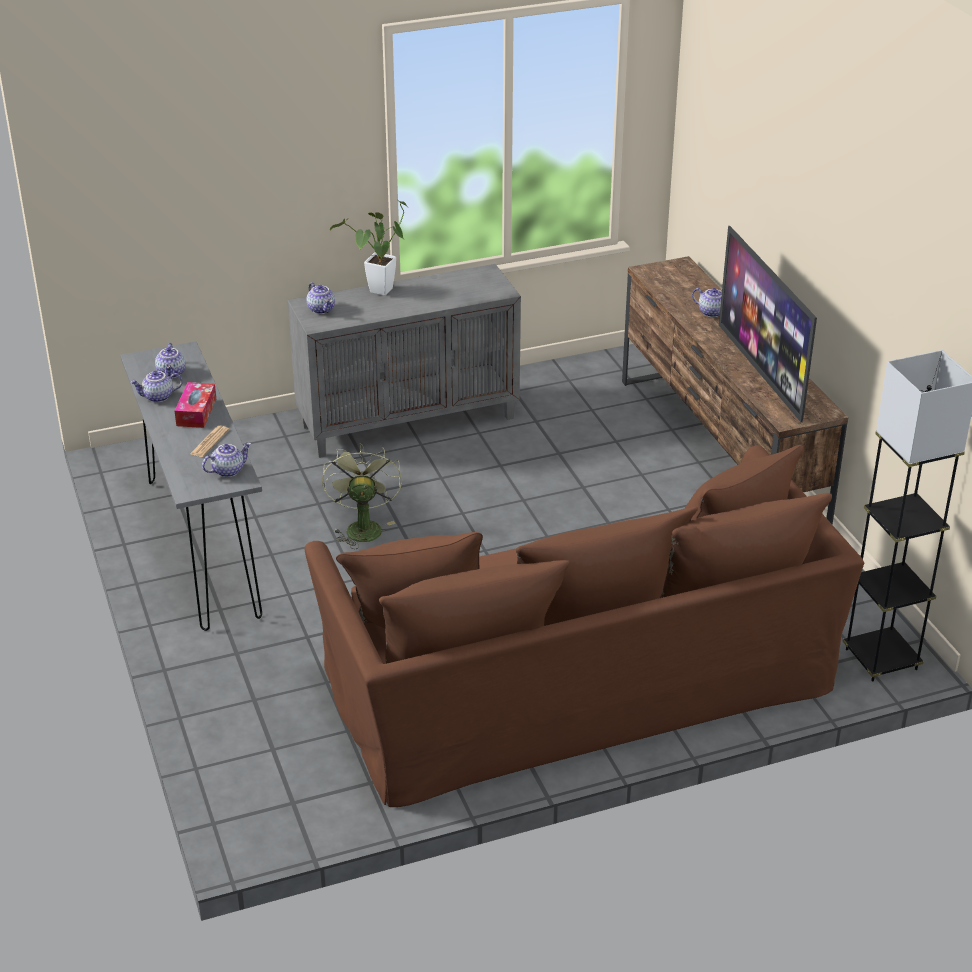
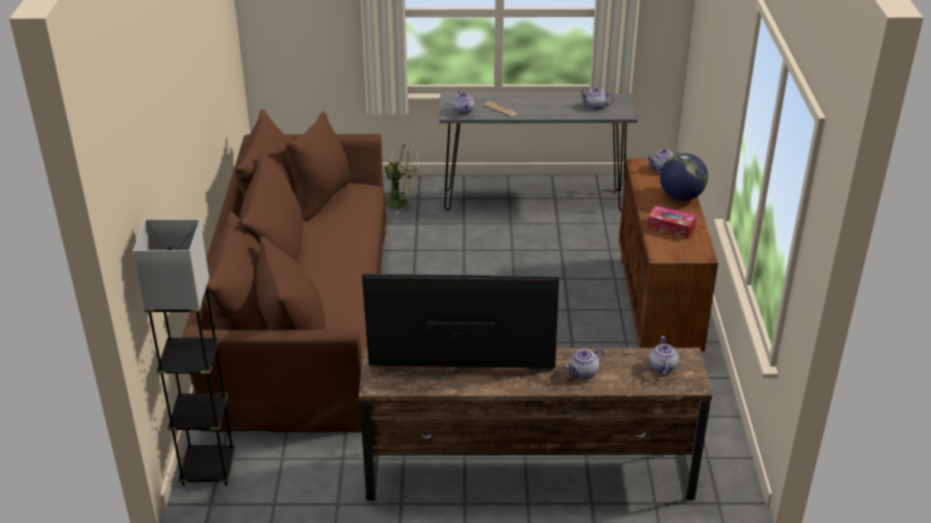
camera: 110 degrees right, 0 degrees up
(158, 397) = (566, 99): teapot -> teapot (661, 367)
(196, 412) = (540, 109): tissue box -> tissue box (670, 228)
(362, 527) = (522, 263): green fan -> green fan (401, 203)
(378, 293) = (681, 197): potted plant -> globe
(409, 421) = (658, 310): grey cabinet -> brown cabinet

